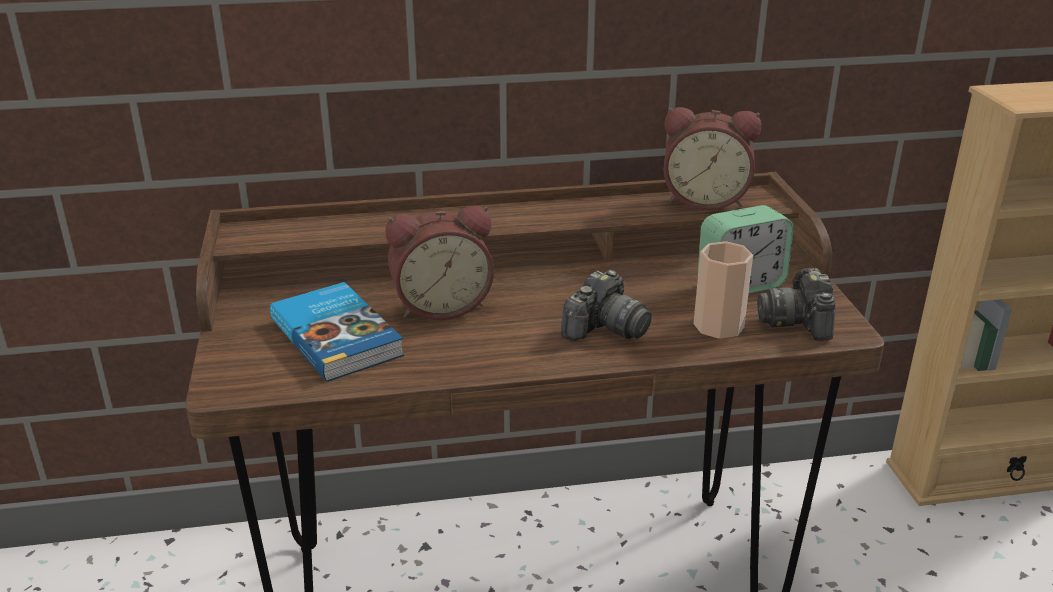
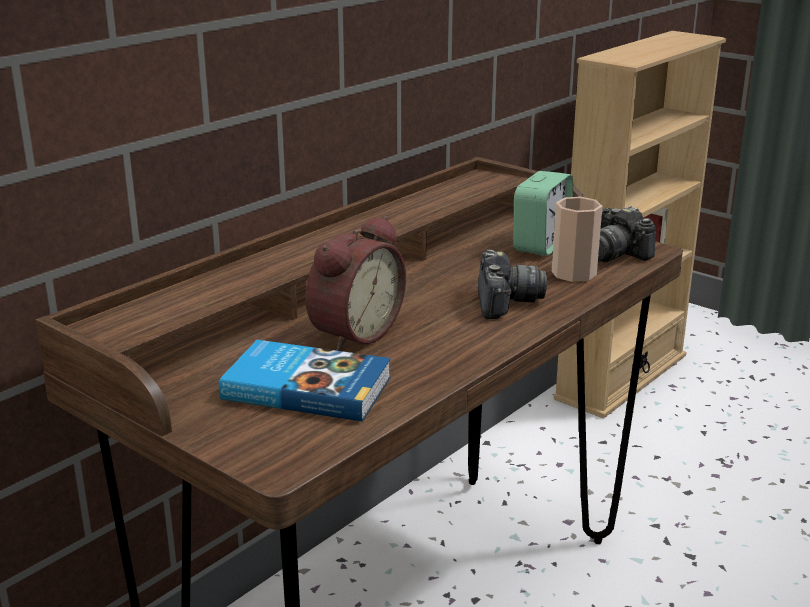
camera: 40 degrees left, 5 degrees down
(705, 199) = (459, 188): alarm clock -> none

